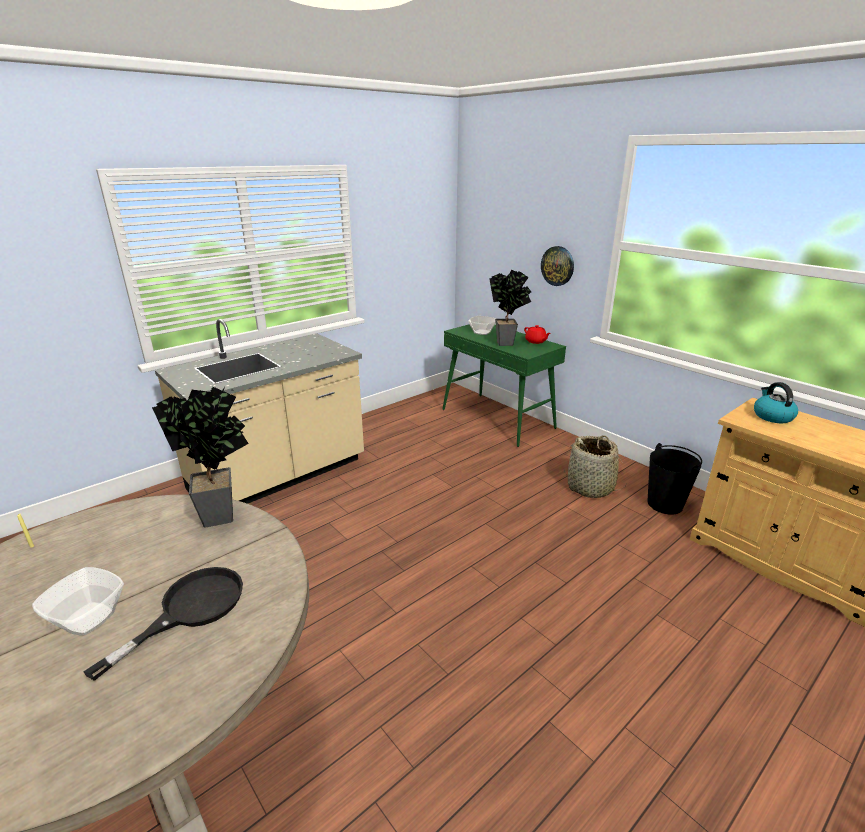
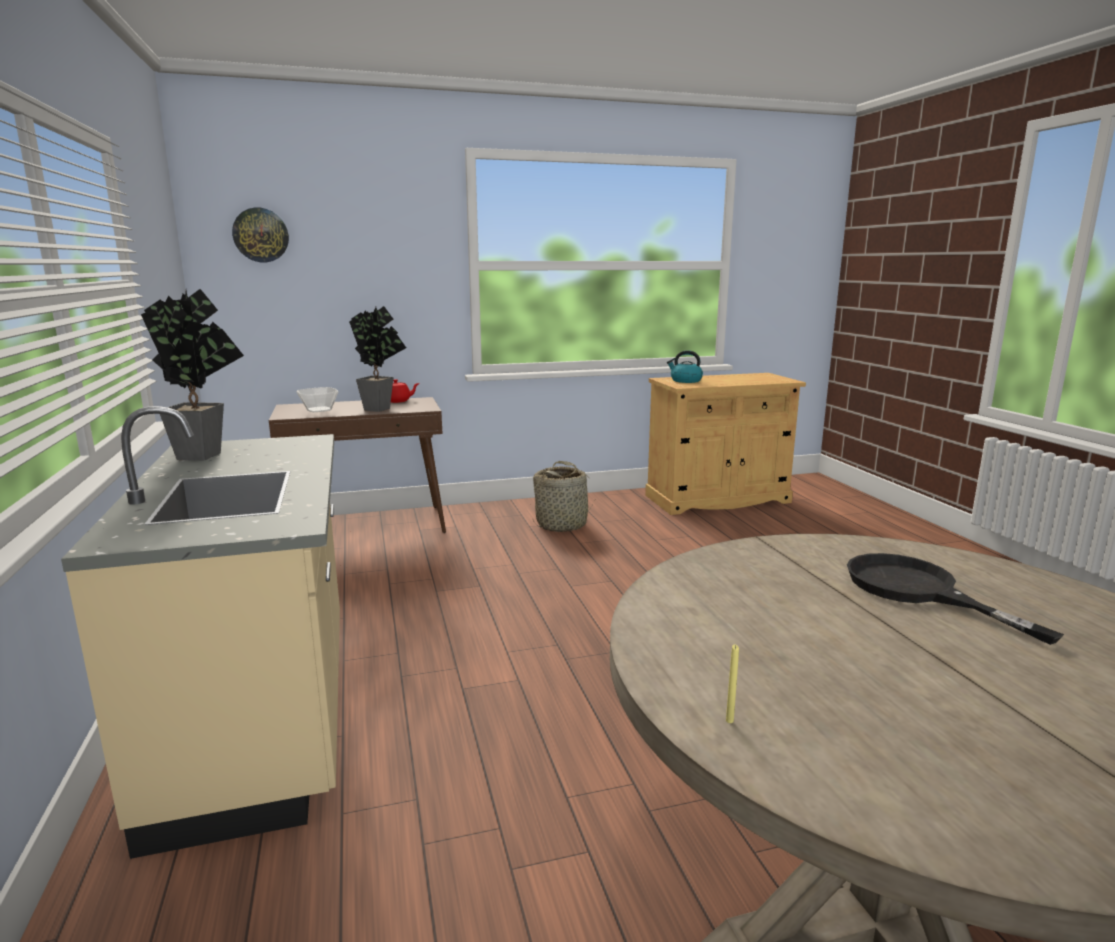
camera: 65 degrees left, 10 degrees down
(89, 618) = (938, 653): bowl -> none
(224, 518) = (717, 565): potted plant -> potted plant (206, 454)
(498, 419) = (367, 526): green console table -> brown console table
(557, 266) = (396, 301): wall clock -> wall clock (261, 235)
(665, 504) = (617, 507): black bucket -> none

